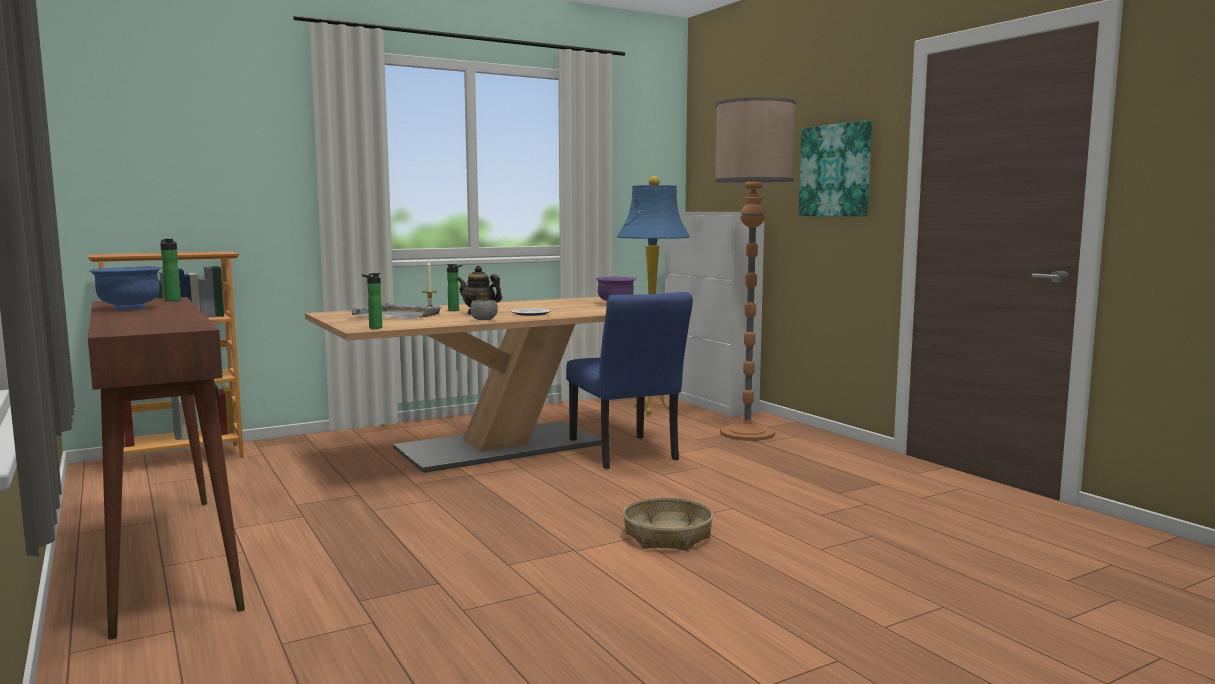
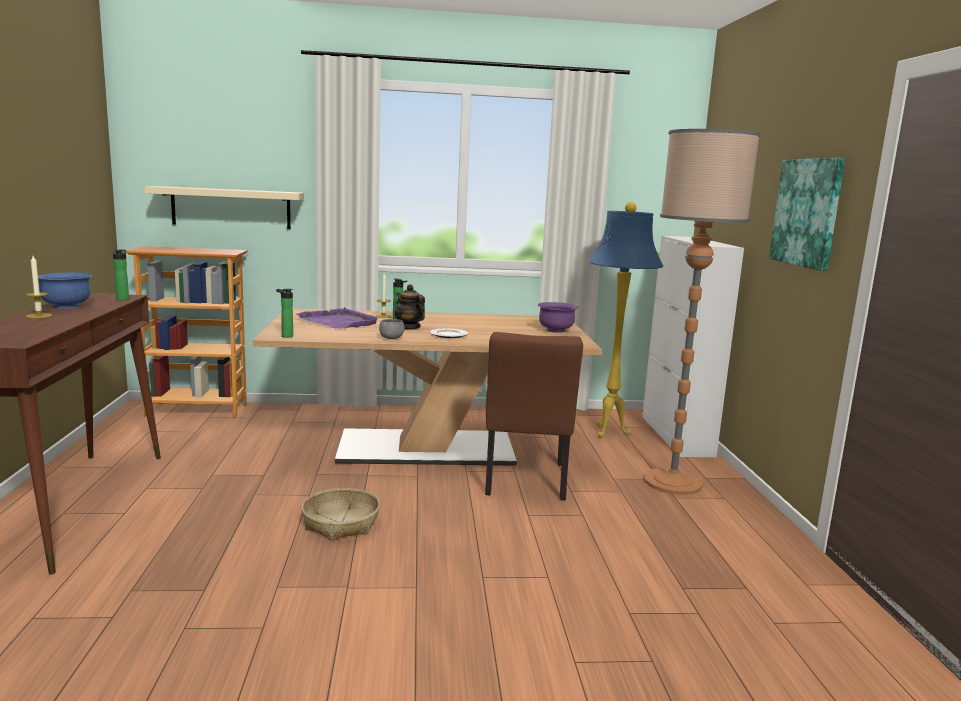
camera: 25 degrees right, 5 degrees up
(127, 314) = (39, 316): none -> candle
(205, 201) = (231, 208): none -> beige shelf
(397, 315) = (339, 322): grey tray -> purple tray
(627, 454) = (524, 482): blue chair -> brown chair
(668, 536) = (445, 595): basket -> basket (341, 523)

